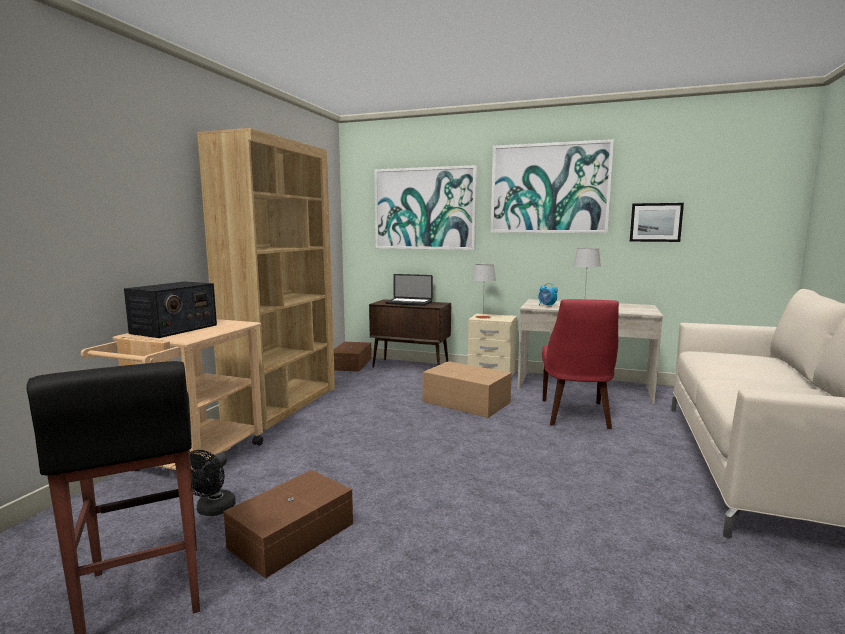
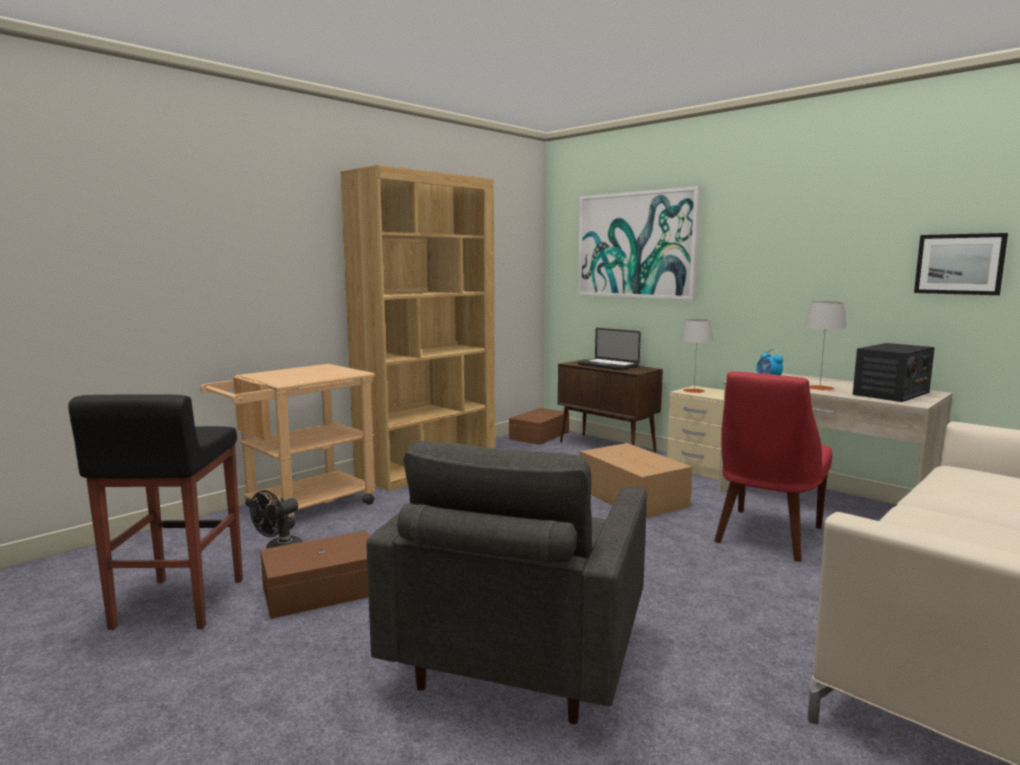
camera: 25 degrees right, 0 degrees up
(174, 329) = (290, 373): radio -> radio (891, 393)
(512, 549) = (517, 657): none -> grey armchair
(549, 188) = (796, 215): picture -> none

